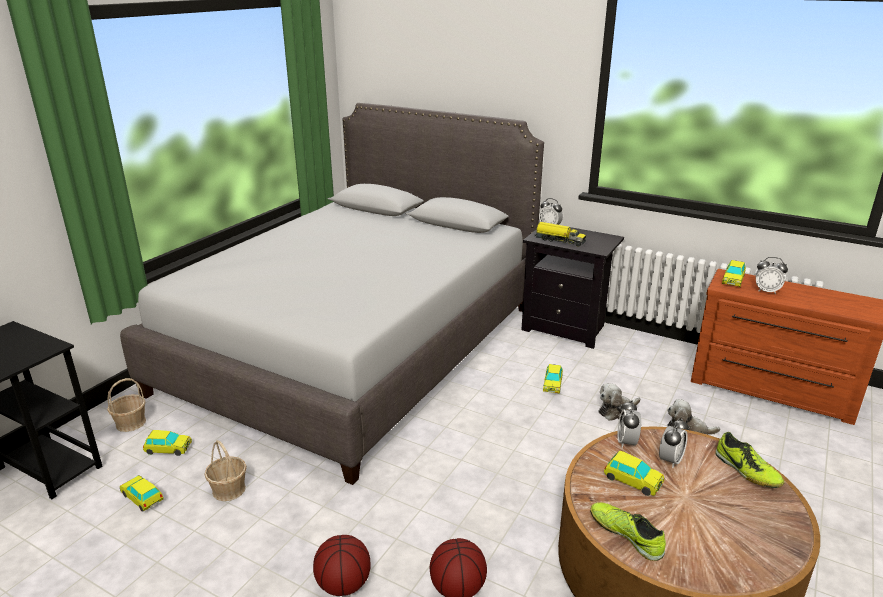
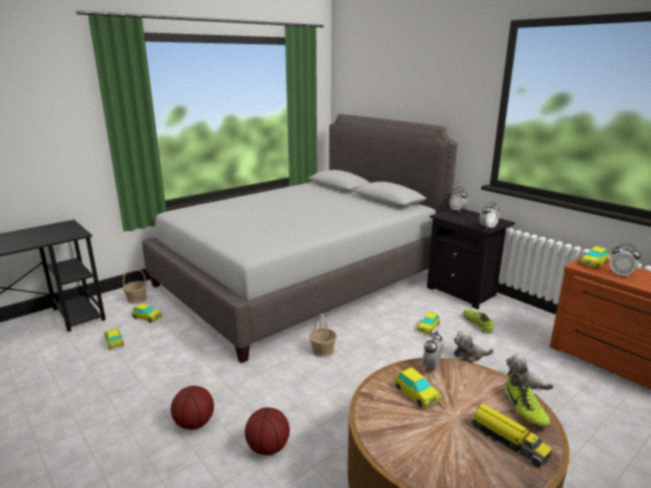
camera: 20 degrees right, 5 degrees down
(229, 489) = (165, 348): basket -> basket (322, 350)
(559, 240) = (458, 218): toy truck -> toy truck (508, 441)
(626, 535) = (382, 430): shoe -> shoe (477, 324)
(670, 460) = (459, 387): alarm clock -> alarm clock (487, 227)

